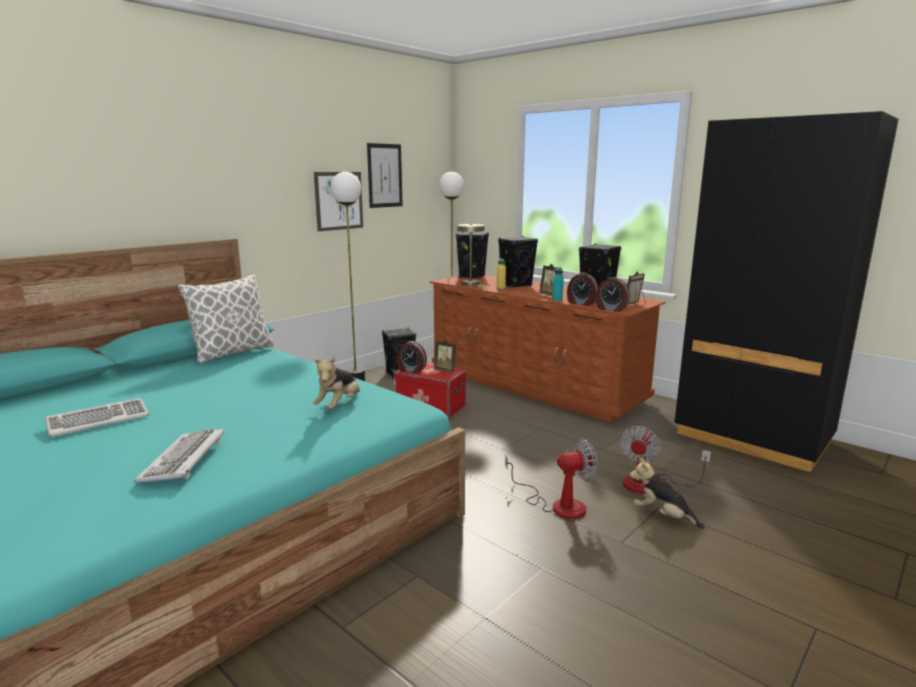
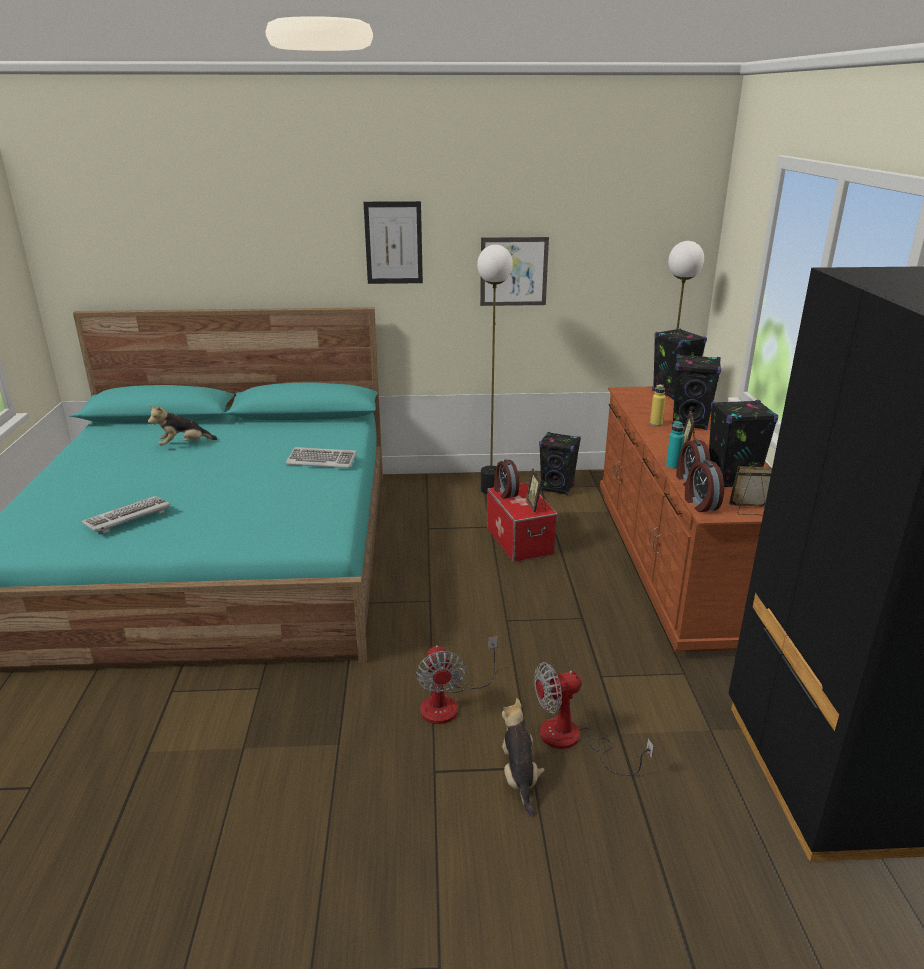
camera: 45 degrees right, 10 degrees up
(99, 420) = (151, 462): keyboard -> keyboard (322, 460)
(232, 353) = (324, 425): pillow -> none
(339, 405) = (284, 513): plush toy -> plush toy (183, 445)
(384, 175) = (588, 241): picture -> picture (393, 243)
(472, 285) = (639, 407): beige table lamp -> none
(558, 505) = (449, 702): fan -> fan turned 45 degrees clockwise

